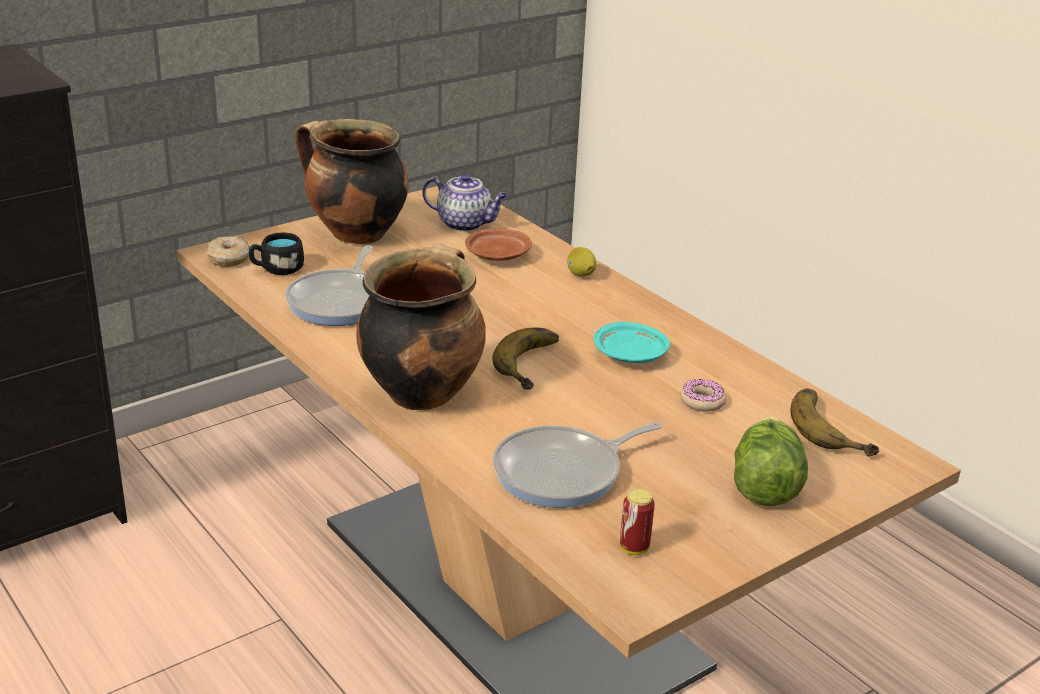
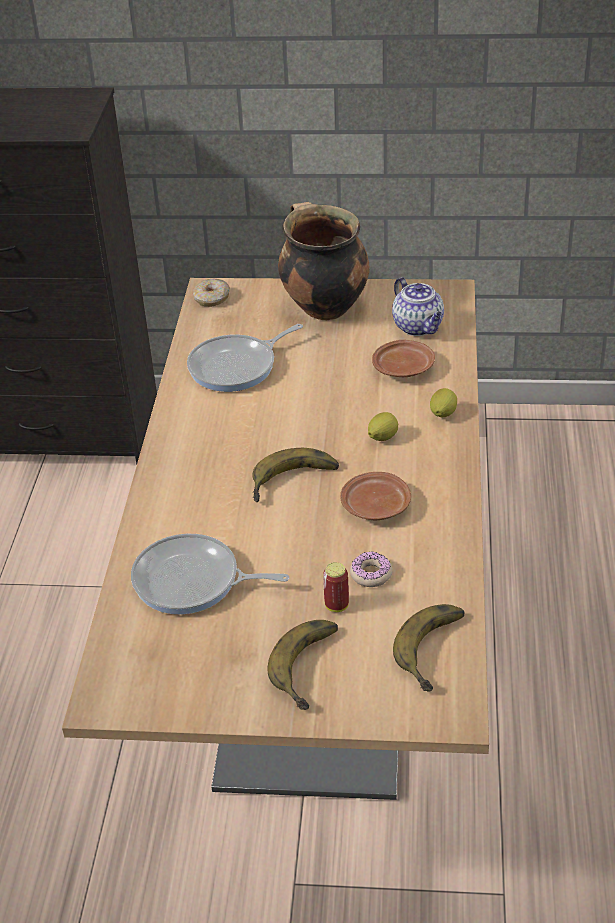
camera: 45 degrees right, 10 degrees up
(277, 269) = (231, 320): black mug -> none
(421, 391) = (190, 469): cooking pot -> none
(558, 307) = (382, 437): none -> lemon
(630, 355) = (375, 507): turquoise plate -> brown plate
(634, 548) = (156, 664): can -> can (336, 606)
(764, 484) = (314, 667): lettuce -> banana

